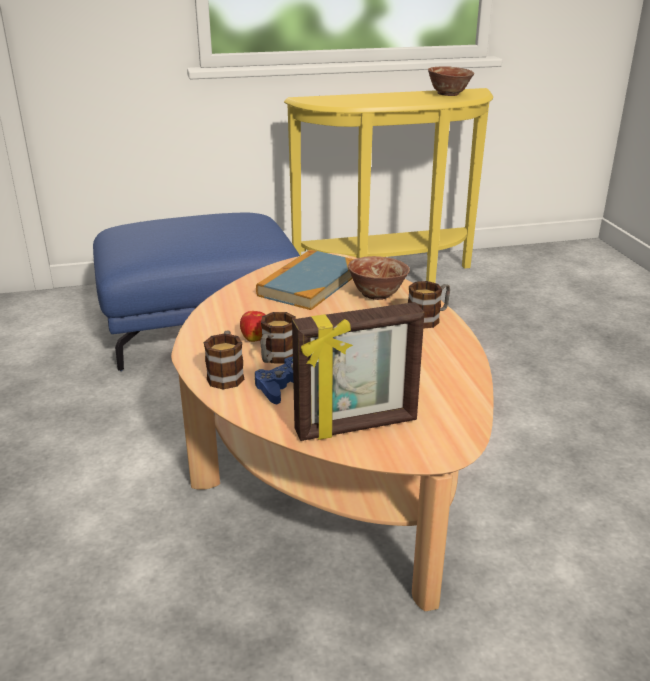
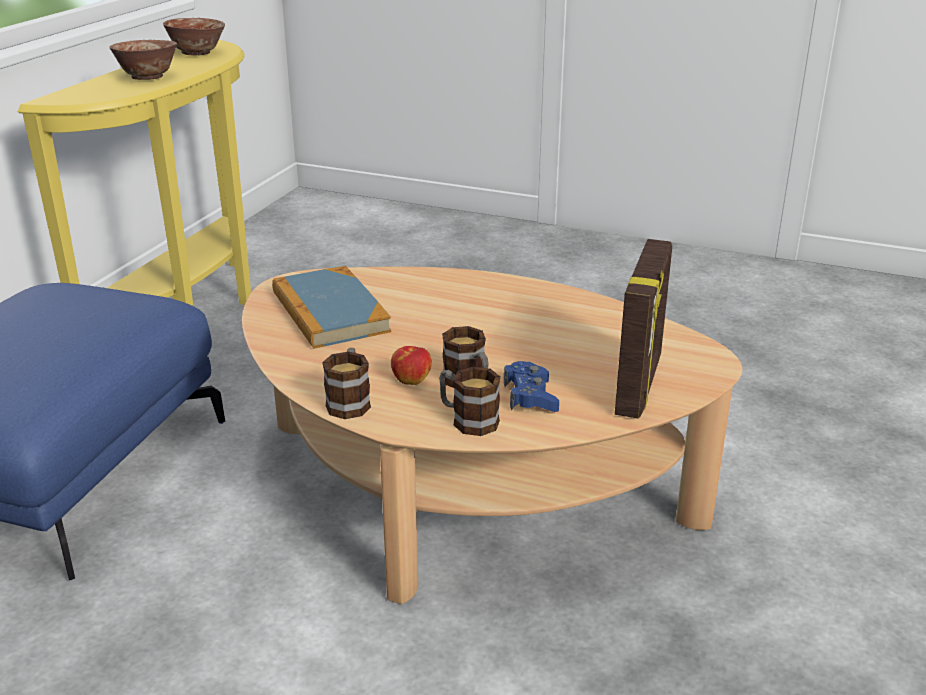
camera: 55 degrees left, 0 degrees up
(377, 294) = (408, 290): bowl -> bowl (147, 77)
(428, 319) = (491, 286): mug -> mug (349, 401)

